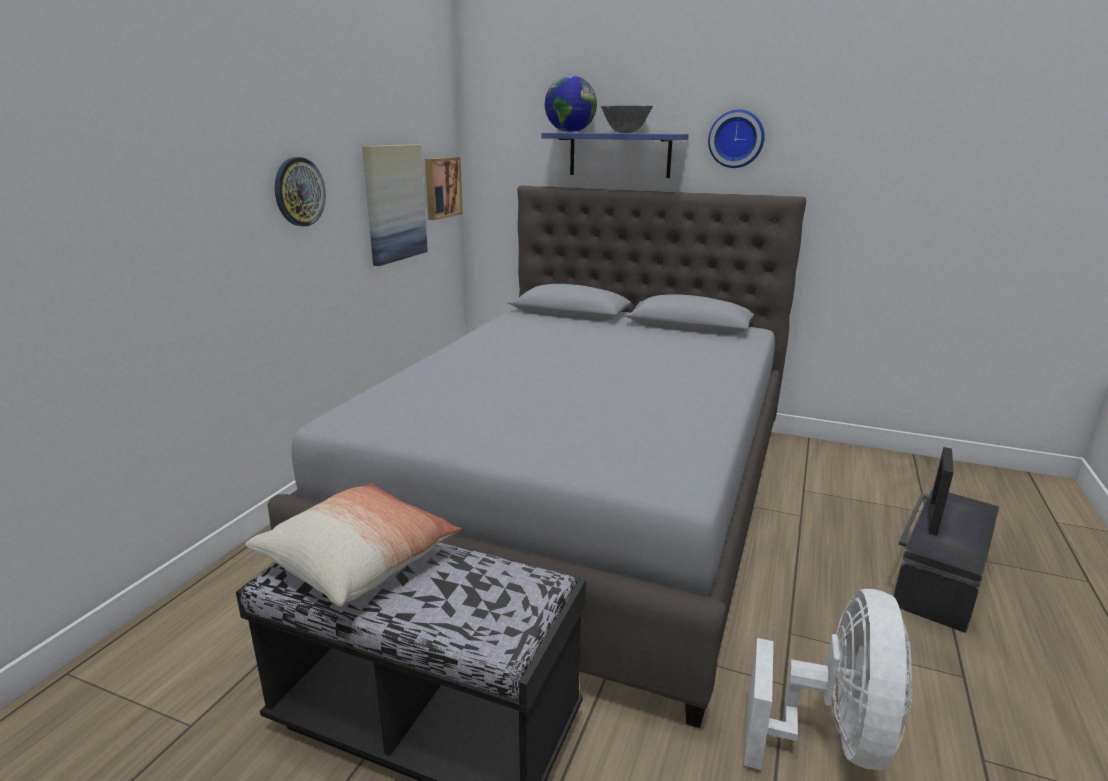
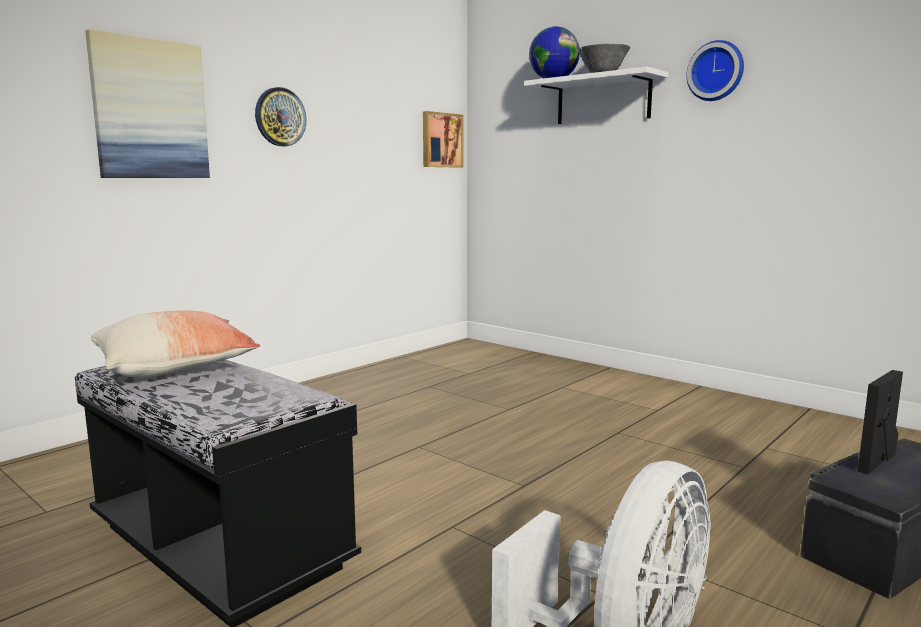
camera: 20 degrees right, 10 degrees down
(394, 203) = (384, 144): picture -> picture (150, 109)
(582, 499) = (503, 423): grey bed -> none
(619, 155) = (603, 100): blue shelf -> white shelf

